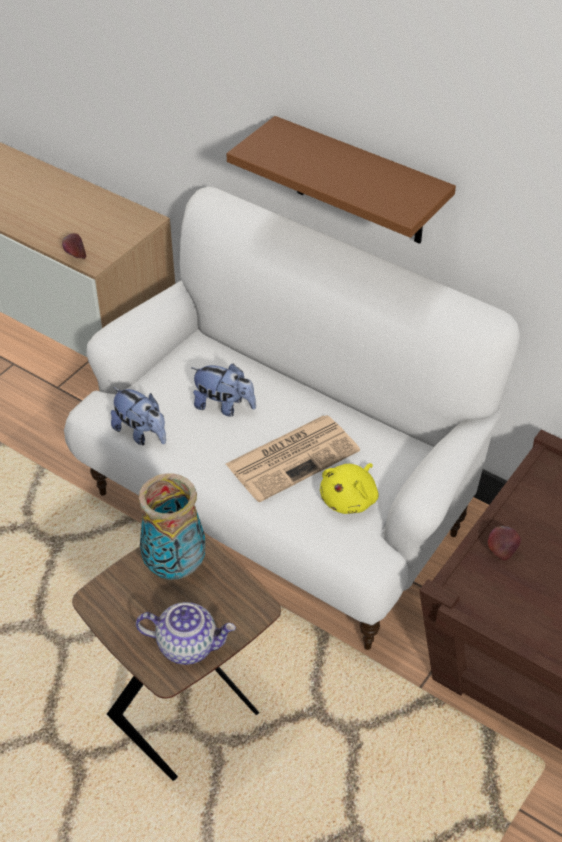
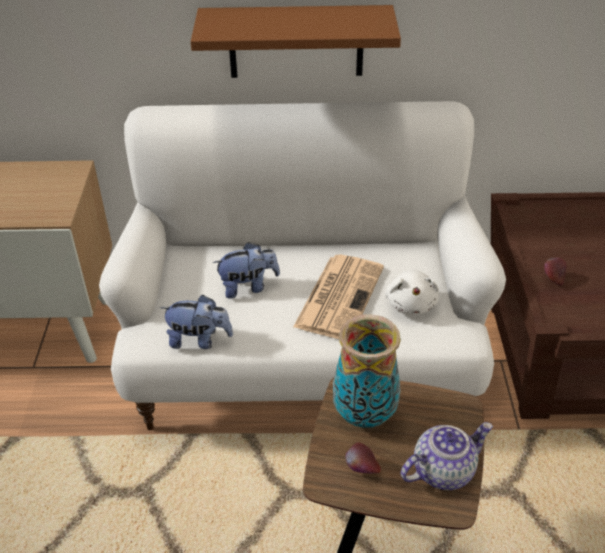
camera: 35 degrees left, 5 degrees down
(75, 256) = (35, 219): apple -> apple (362, 470)
(350, 499) = (411, 303): yellow plush toy -> white plush toy

